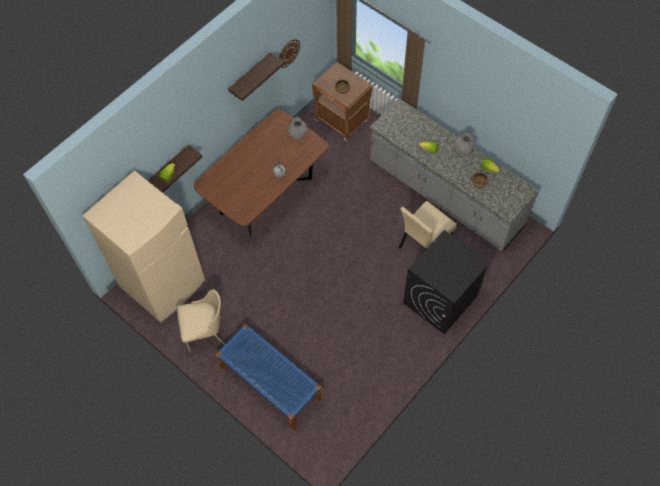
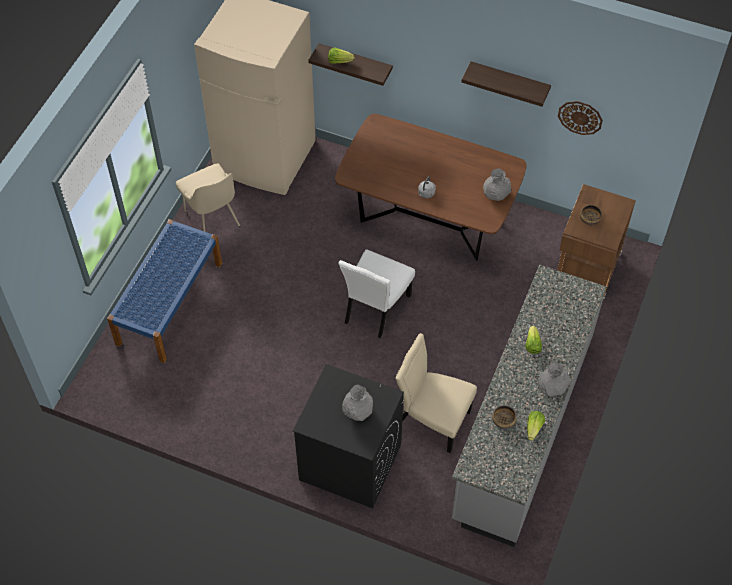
camera: 70 degrees right, 5 degrees down
(325, 249) = (376, 307): none -> white chair
(451, 260) = (358, 412): none -> grey vase

